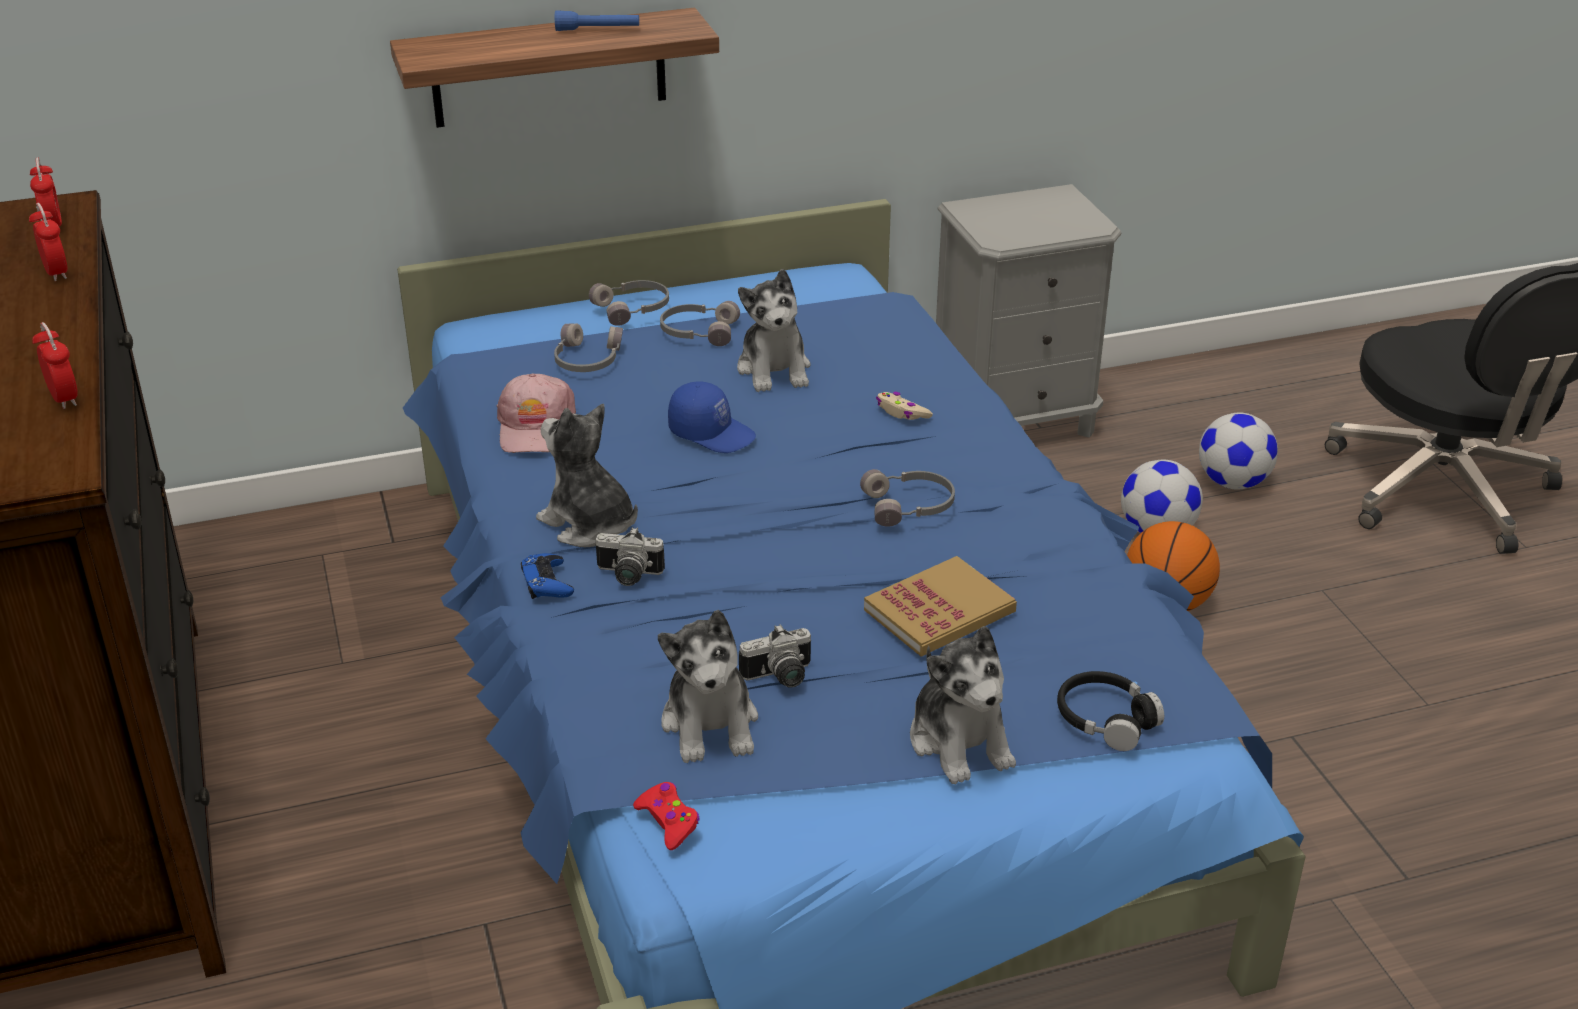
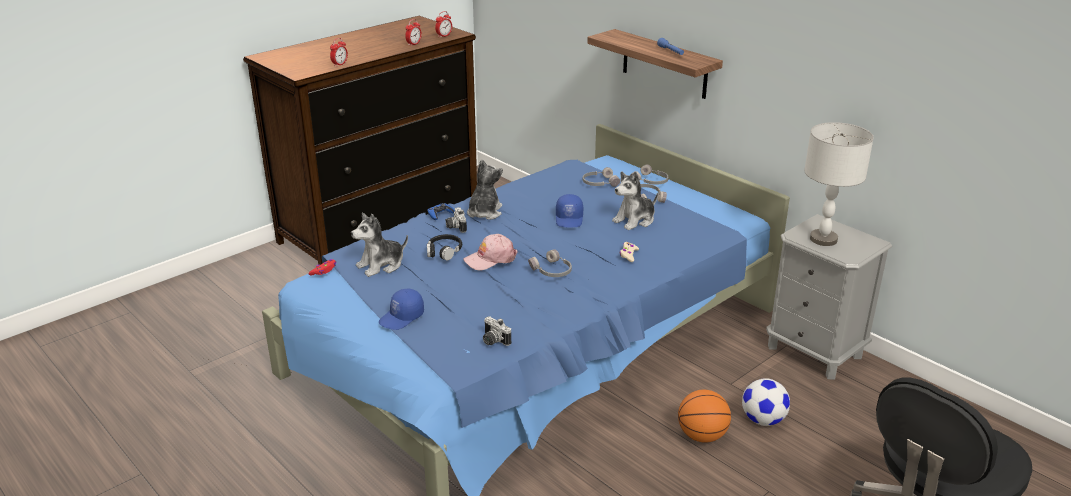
camera: 65 degrees right, 5 degrees down
(536, 427) = (540, 186): pink cap -> pink cap (490, 259)
(780, 677) = (414, 270): camera -> camera (493, 341)
(939, 611) = (480, 293): book -> none
(960, 741) = (402, 318): plush toy -> blue cap
(1028, 225) = (824, 239): none -> grey table lamp
(1106, 719) = (437, 348): black headphones -> black headphones (444, 251)
(1233, 483) = (840, 439): football -> none

